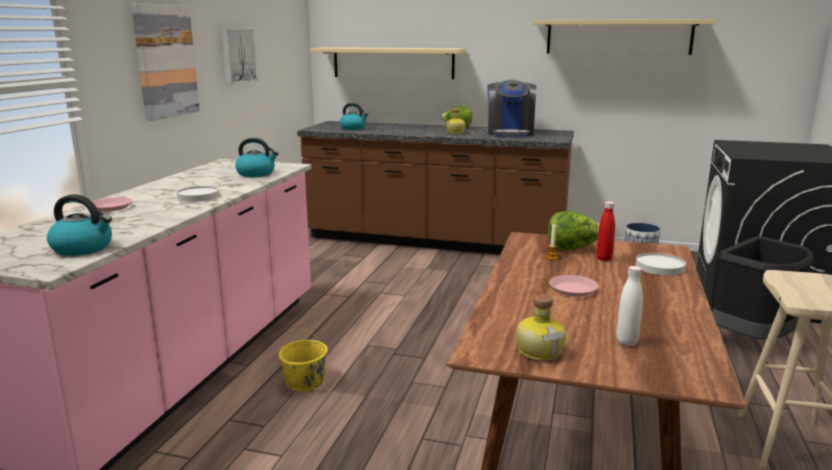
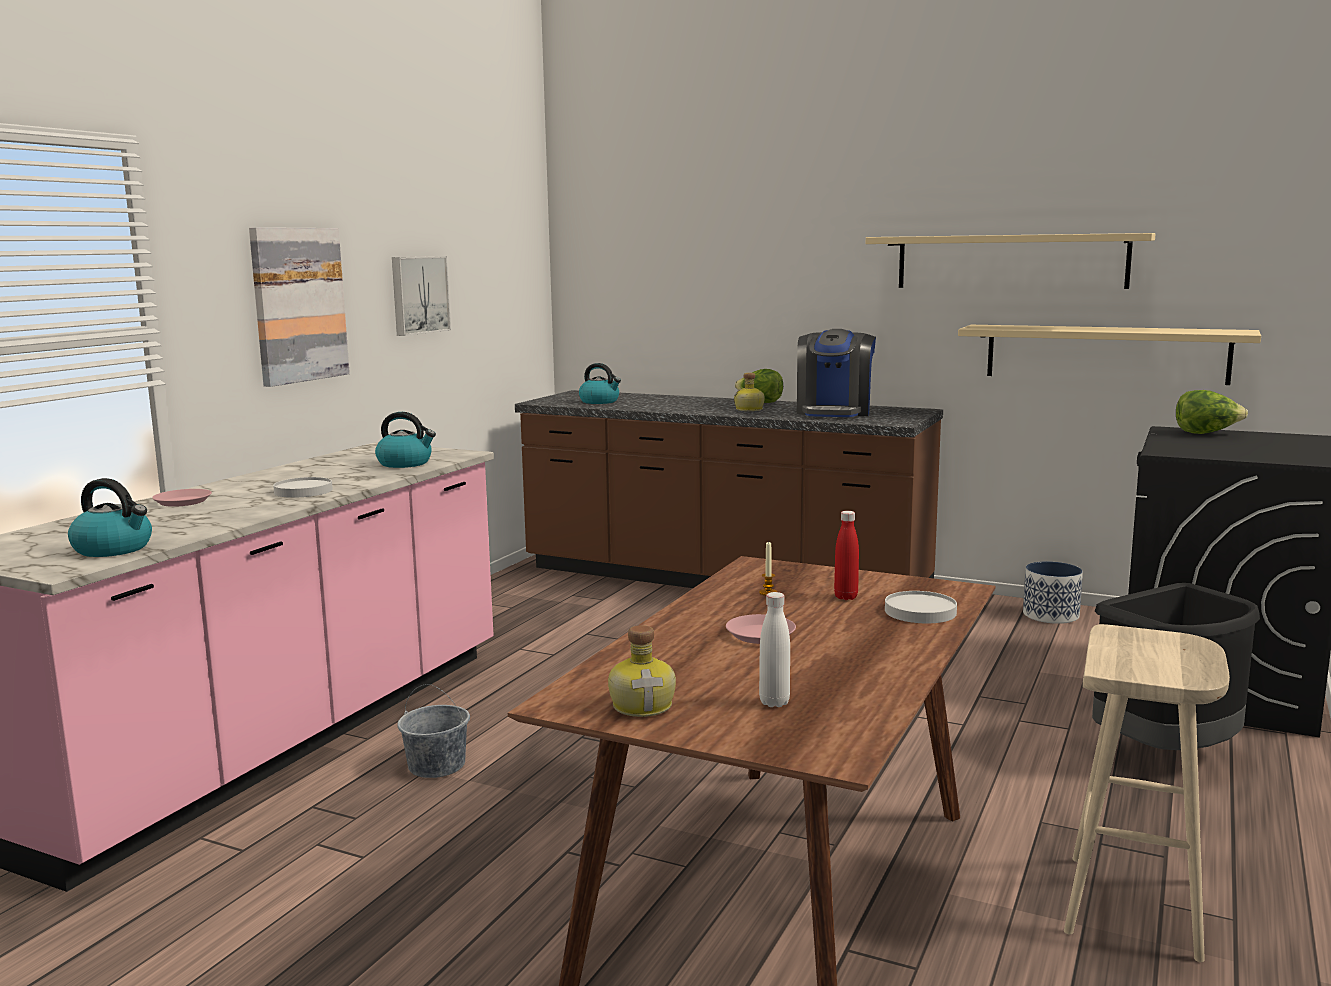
camera: 10 degrees right, 5 degrees down
(305, 382) = (437, 766): yellow bucket -> grey bucket
(393, 63) = (668, 302): beige shelf -> beige shelf (1105, 353)
(573, 249) = (812, 582): lettuce -> lettuce (1206, 433)

